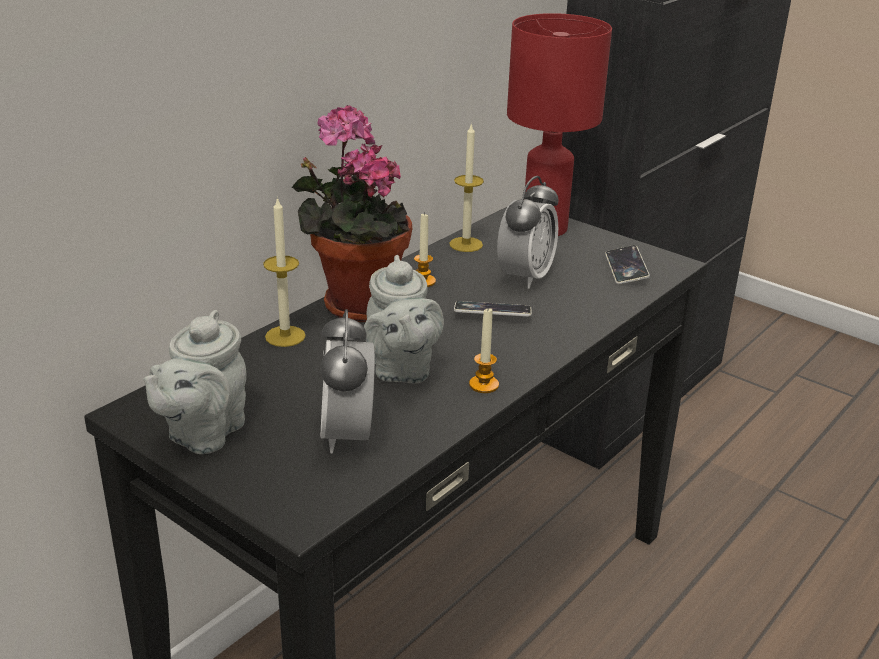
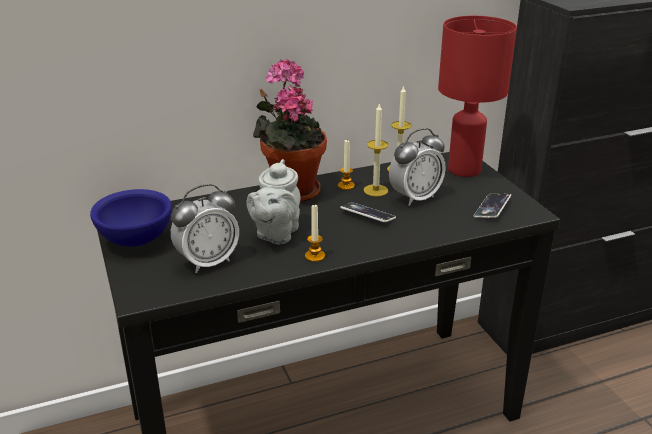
camera: 30 degrees right, 0 degrees up
(203, 434) = (137, 239): grey teapot -> blue bowl
(285, 336) = (233, 198): candle -> candle (375, 190)
(348, 435) = (208, 262): alarm clock -> alarm clock turned 150 degrees counterclockwise

